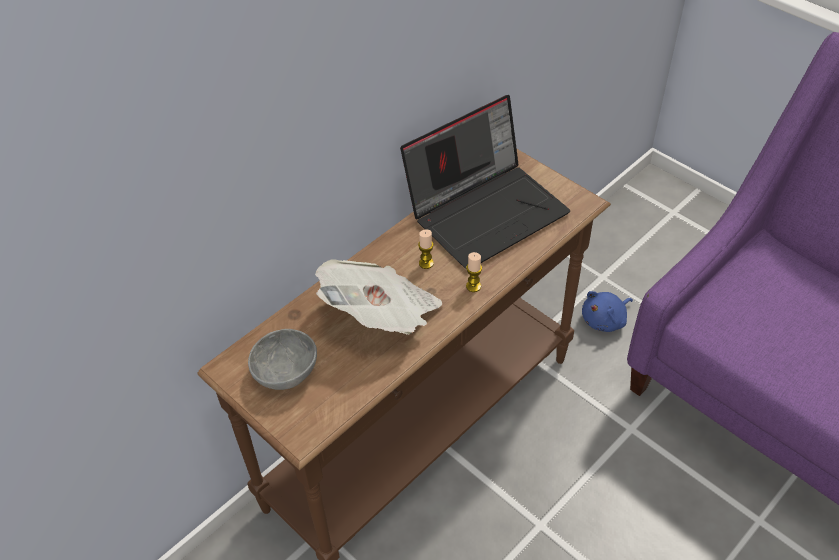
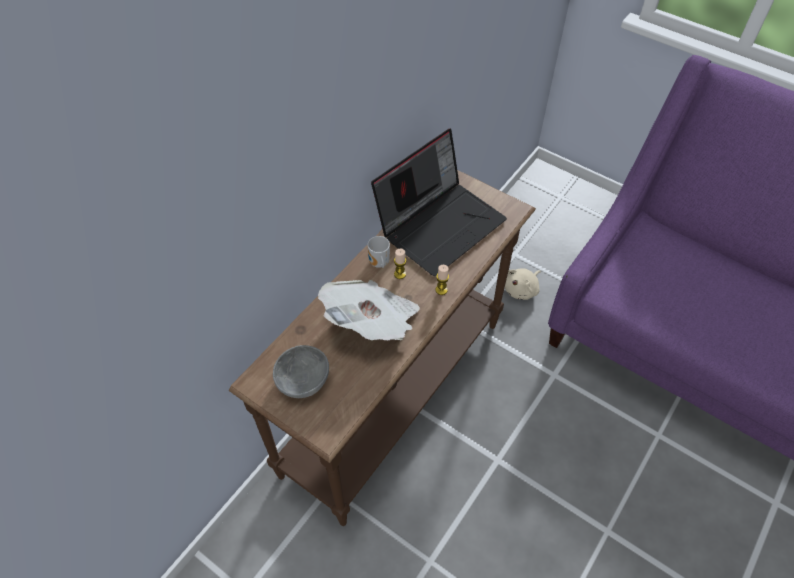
camera: 10 degrees left, 5 degrees up
(402, 249) = (378, 264): none -> mug
(605, 320) = (521, 289): blue plush toy -> beige plush toy

